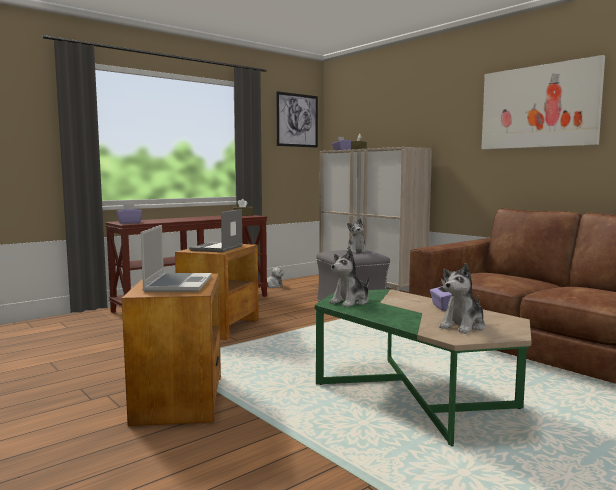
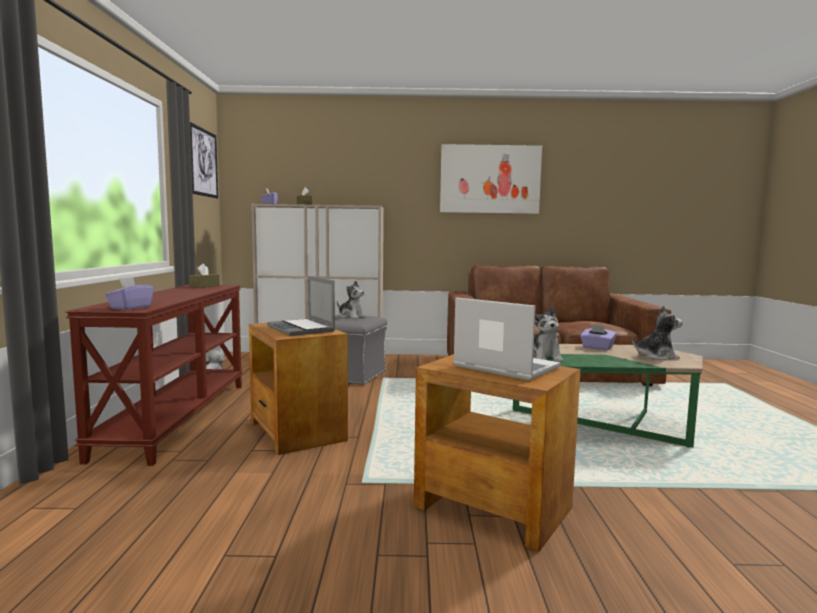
camera: 50 degrees left, 0 degrees up
(463, 326) = (655, 356): plush toy -> plush toy turned 90 degrees counterclockwise

